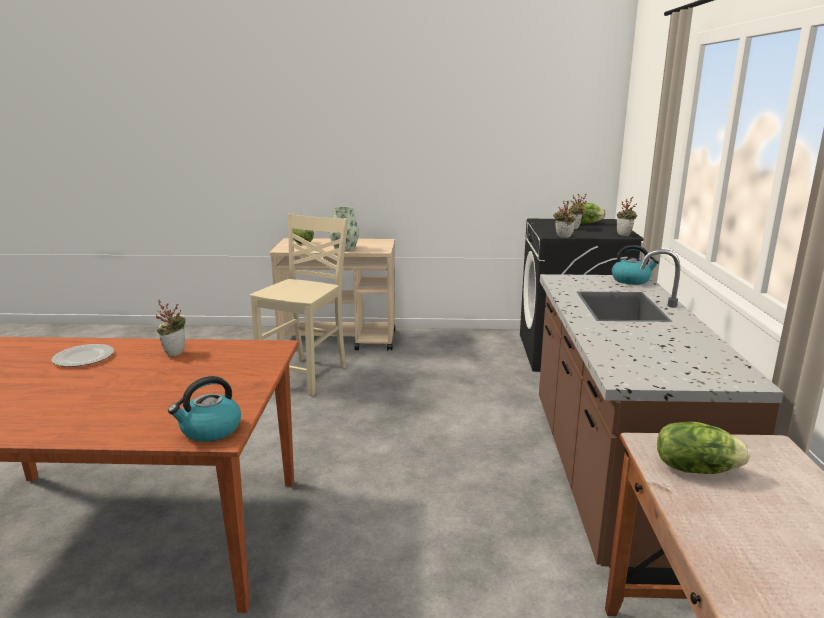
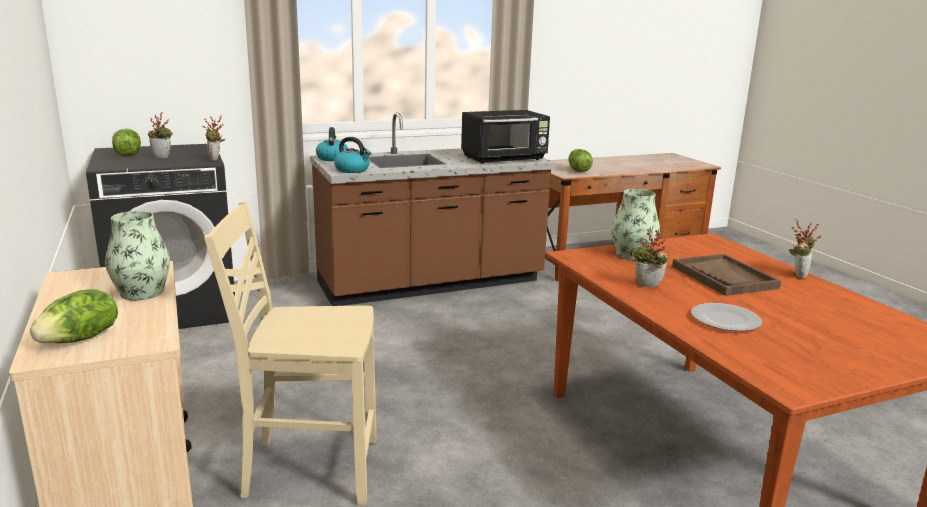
camera: 115 degrees left, 0 degrees up
(132, 391) = (724, 277): none -> brown tray
(210, 430) = (712, 242): kettle -> kettle (353, 170)
(241, 370) = (632, 255): none -> vase
(625, 235) = (195, 146): potted plant -> potted plant (798, 274)
(635, 358) = (505, 159): none -> black microwave

